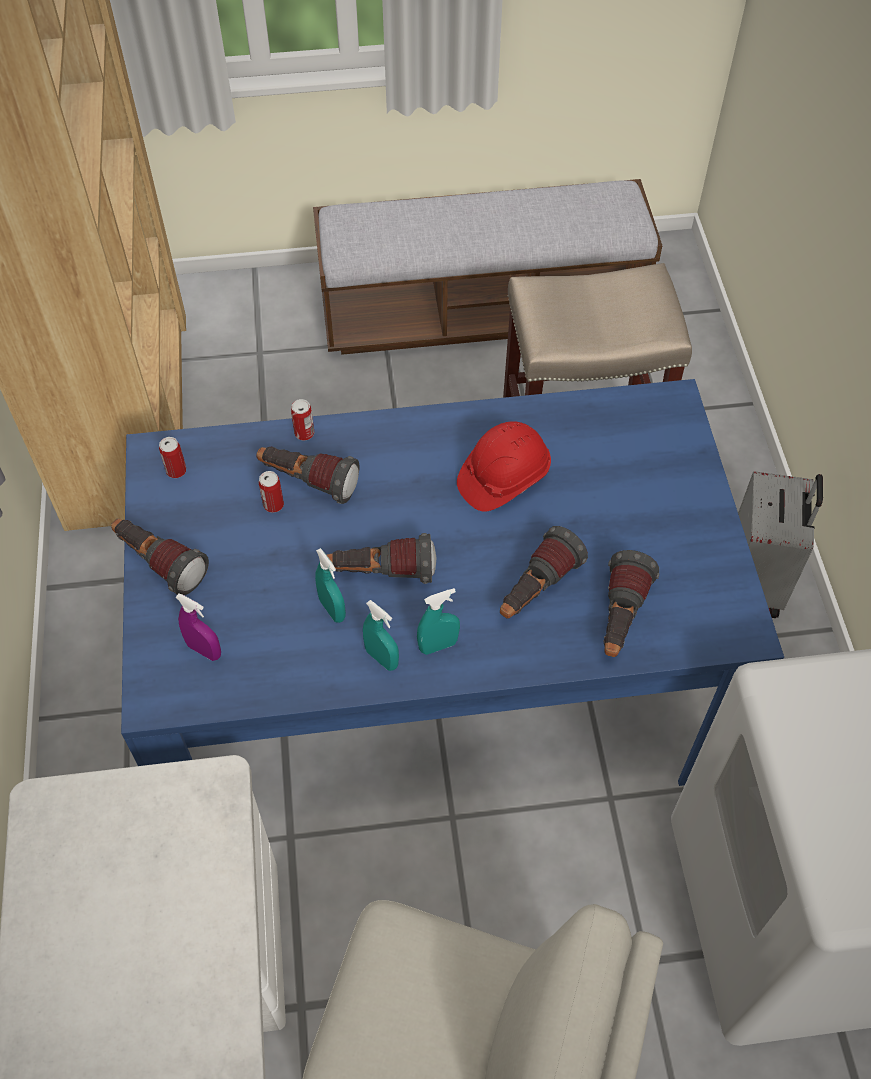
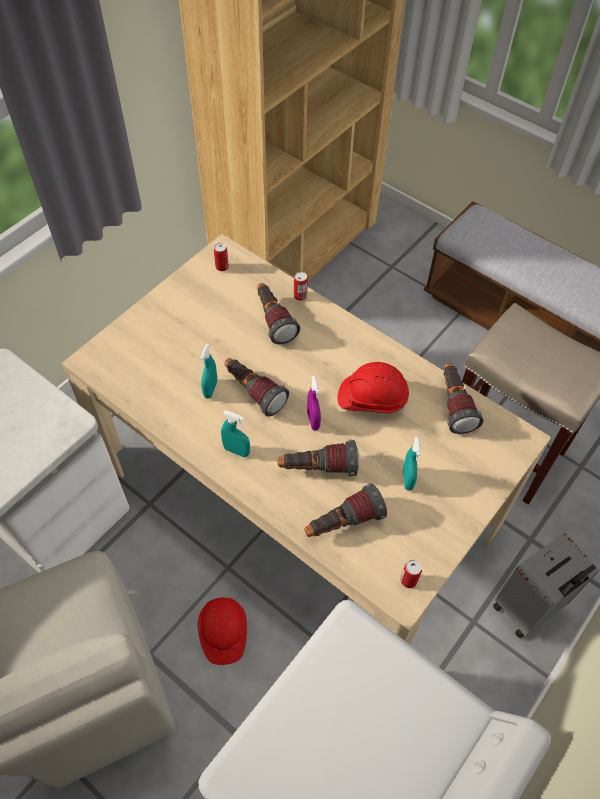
camera: 45 degrees right, 0 degrees up
(159, 563) = (164, 303): flashlight -> flashlight (454, 405)
(204, 650) = (135, 358): purple spray bottle -> purple spray bottle (313, 420)
(273, 505) = (244, 318): can -> can (408, 580)
(382, 658) = (204, 432): turquoise spray bottle -> turquoise spray bottle (407, 479)
(434, 677) = (296, 493): blue dining table -> beige dining table
(523, 883) = (223, 633): none -> red hard hat

